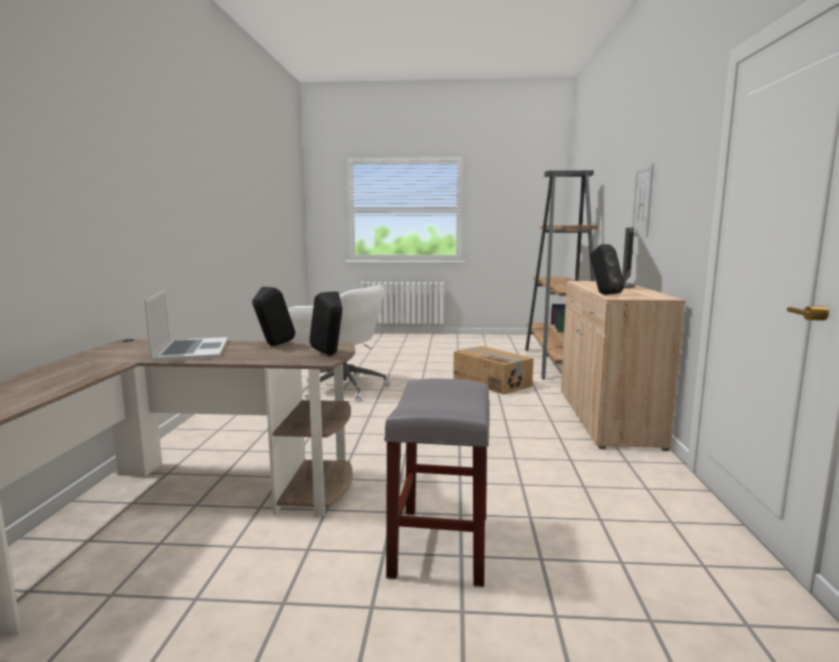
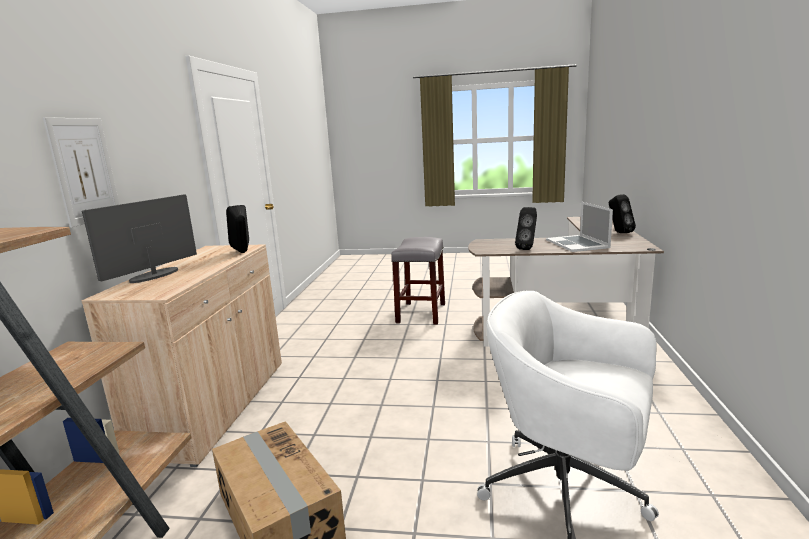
camera: 175 degrees left, 5 degrees up
(330, 355) = (481, 244): black speaker -> black speaker (619, 232)

